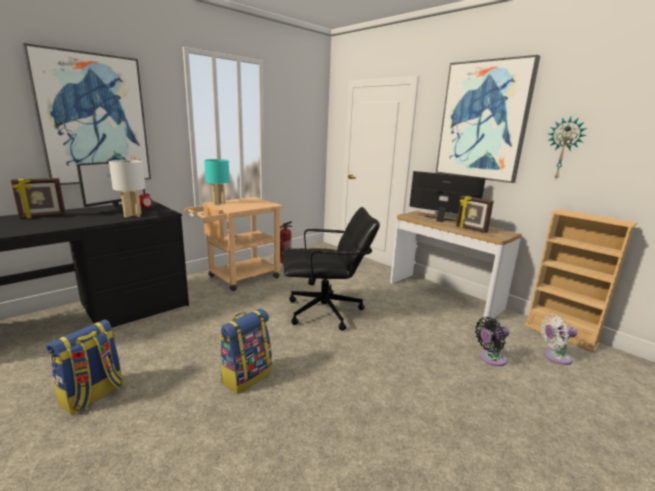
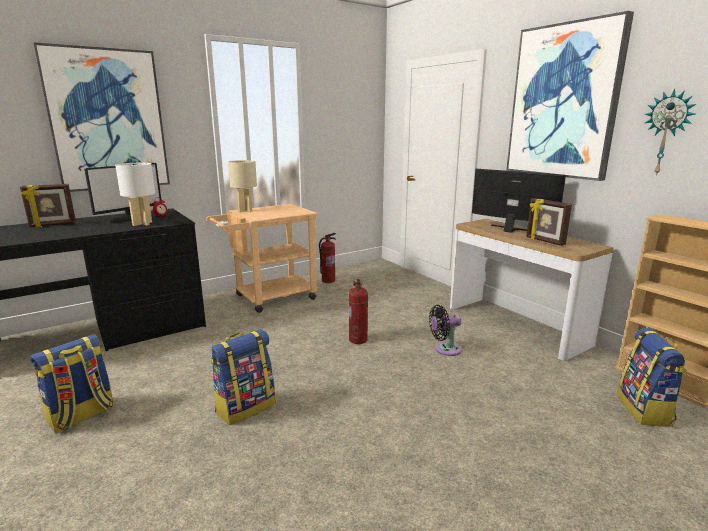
camera: 10 degrees right, 0 degrees up
(218, 203) = (245, 211): turquoise table lamp -> beige table lamp
(325, 312) = (358, 340): black office chair -> fire extinguisher
(490, 359) = (552, 406): black fan -> black fan (445, 349)
(554, 357) = (645, 410): white fan -> backpack

